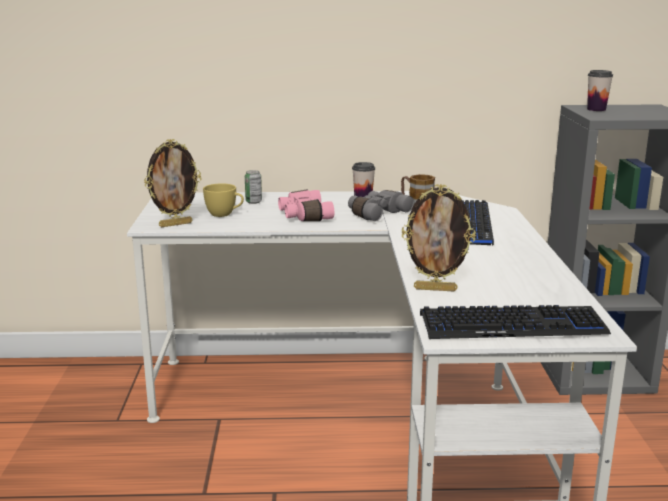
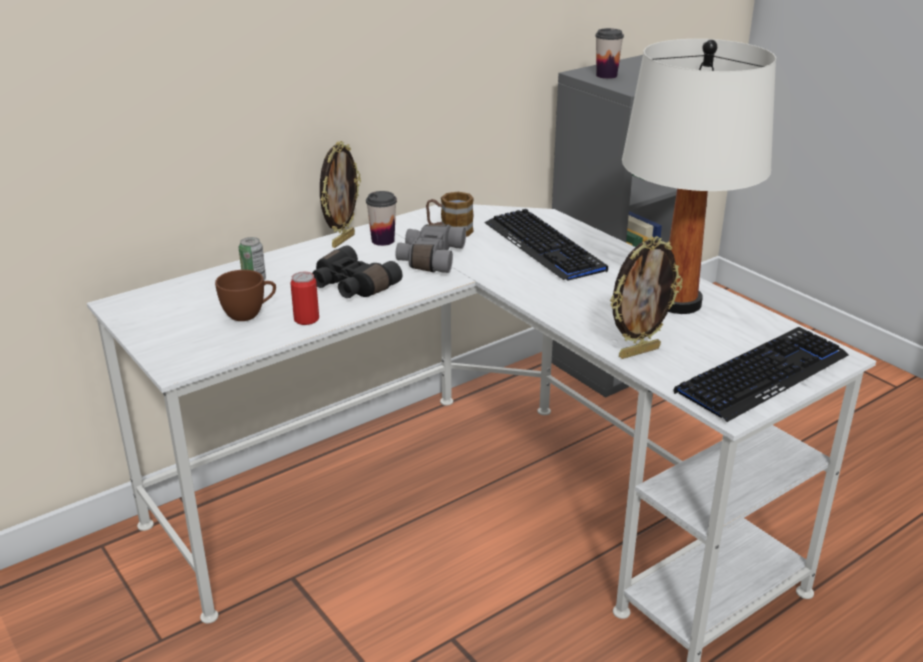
camera: 35 degrees left, 10 degrees up
(175, 224) = (209, 351): picture frame -> picture frame (342, 240)
(224, 214) = (249, 314): yellow cup -> brown cup
(251, 223) = (306, 319): none -> can
(303, 216) = (351, 287): pink binoculars -> black binoculars
(518, 273) = (678, 303): none -> white table lamp

